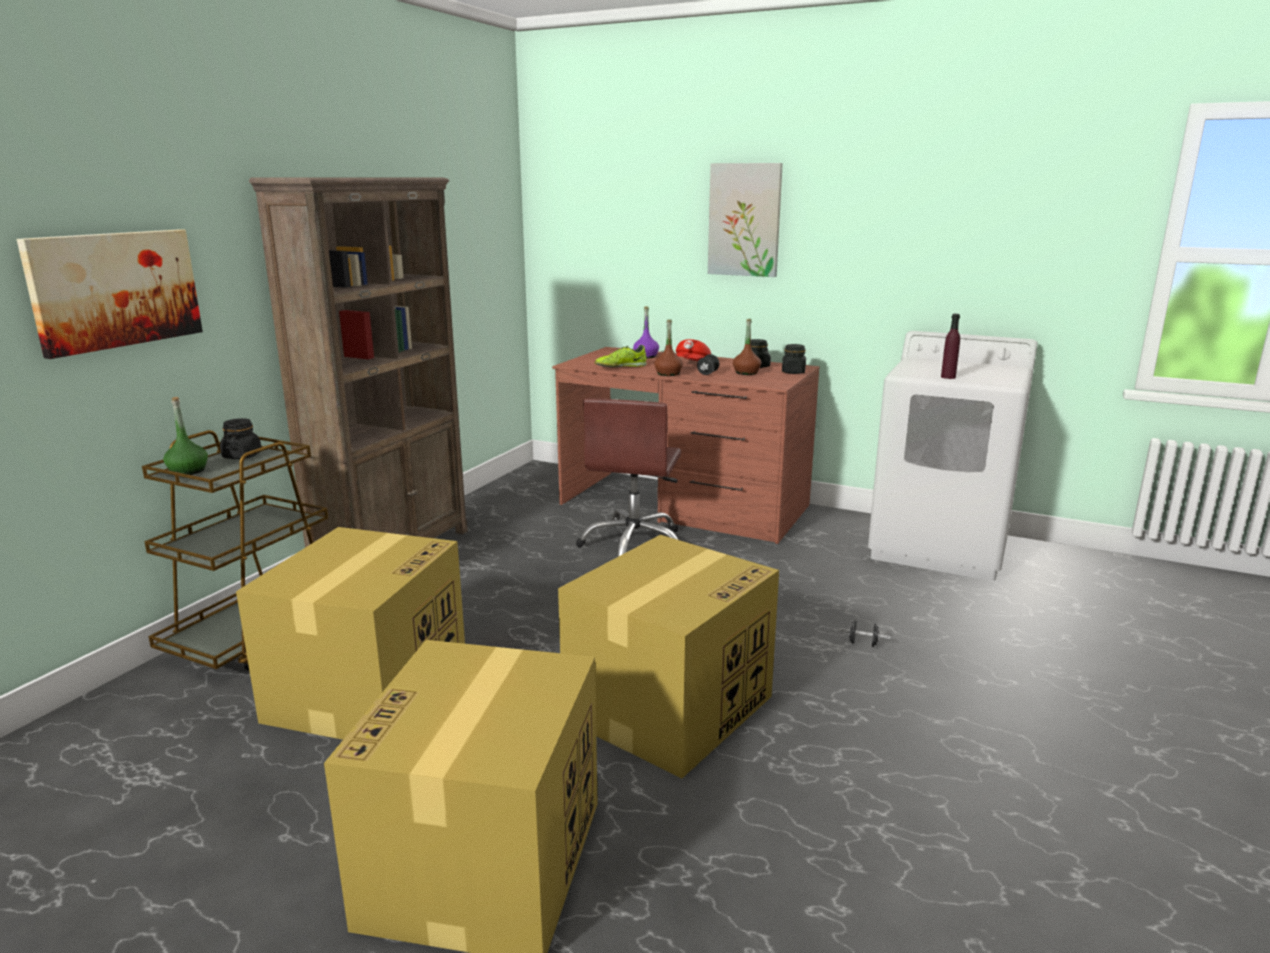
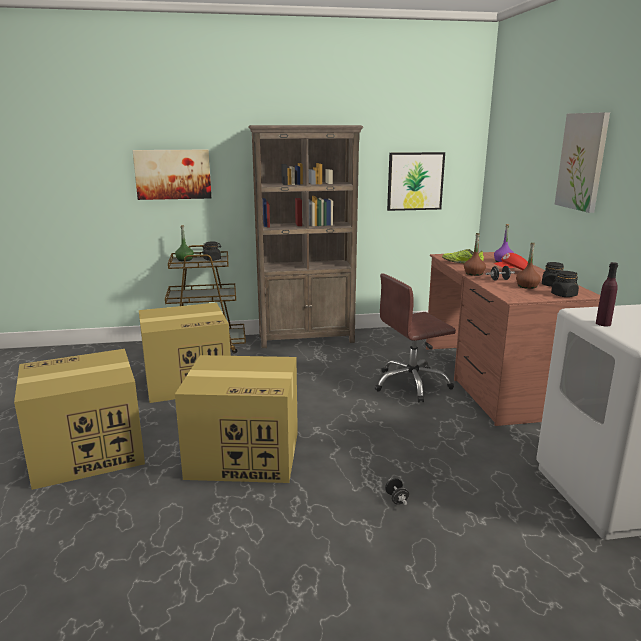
camera: 55 degrees right, 0 degrees up
(464, 264) = (415, 181): none -> picture

